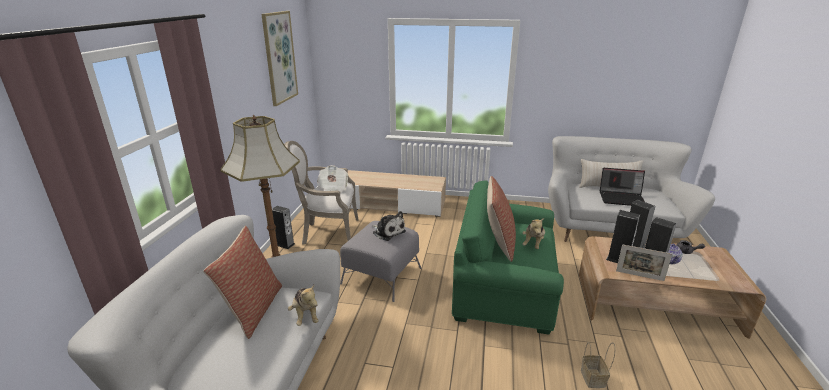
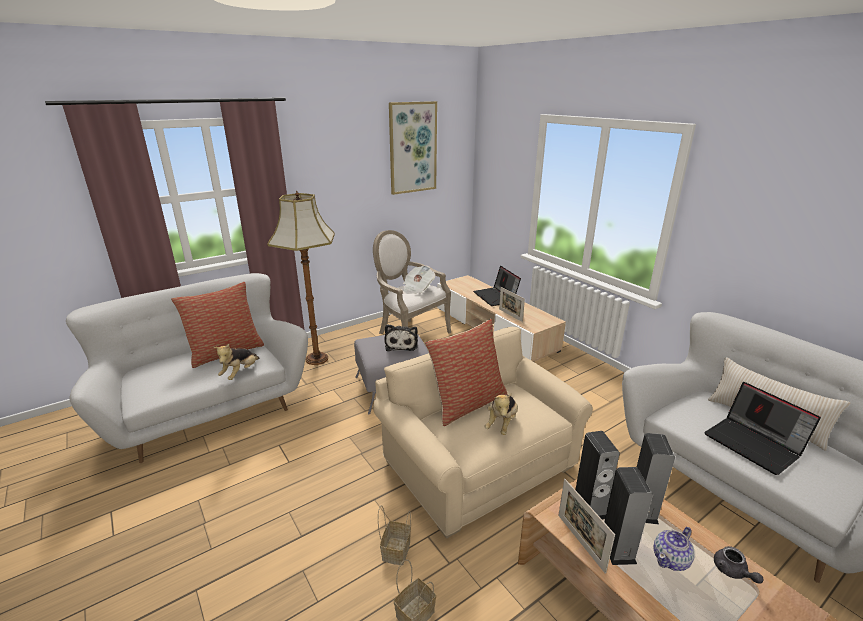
camera: 45 degrees right, 0 degrees up
(285, 244) = (368, 328): speaker -> none
(378, 177) = (496, 297): none -> laptop
(409, 185) = (510, 315): none -> picture frame
(504, 287) = (479, 465): green armchair -> beige armchair
(533, 243) = (501, 424): plush toy -> plush toy turned 45 degrees counterclockwise
(537, 359) = (396, 549): none -> basket

